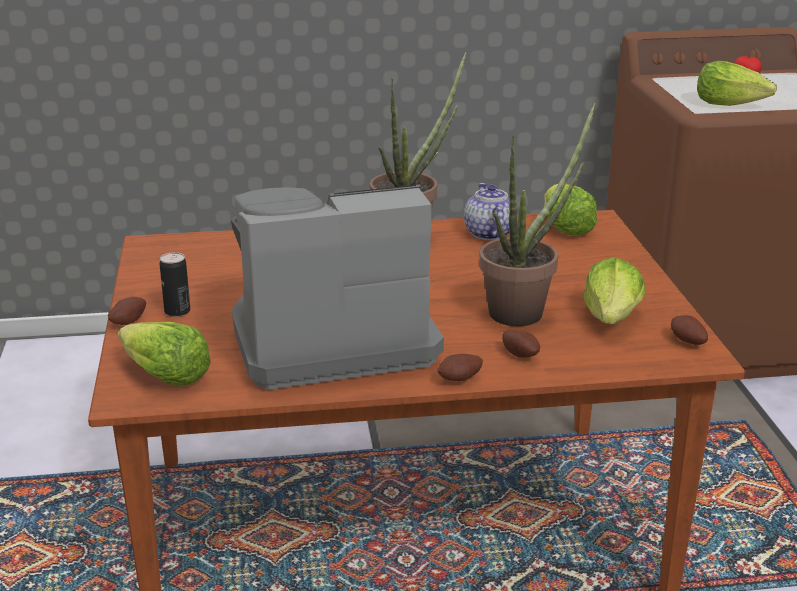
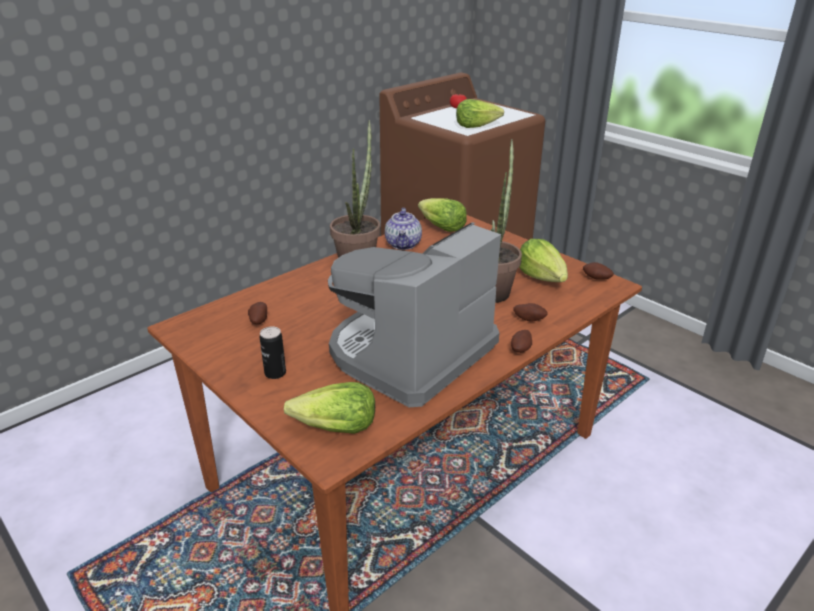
camera: 35 degrees left, 5 degrees up
(127, 321) = (247, 396): potato -> potato (258, 321)
(488, 233) = (404, 244): teapot -> teapot turned 135 degrees counterclockwise

